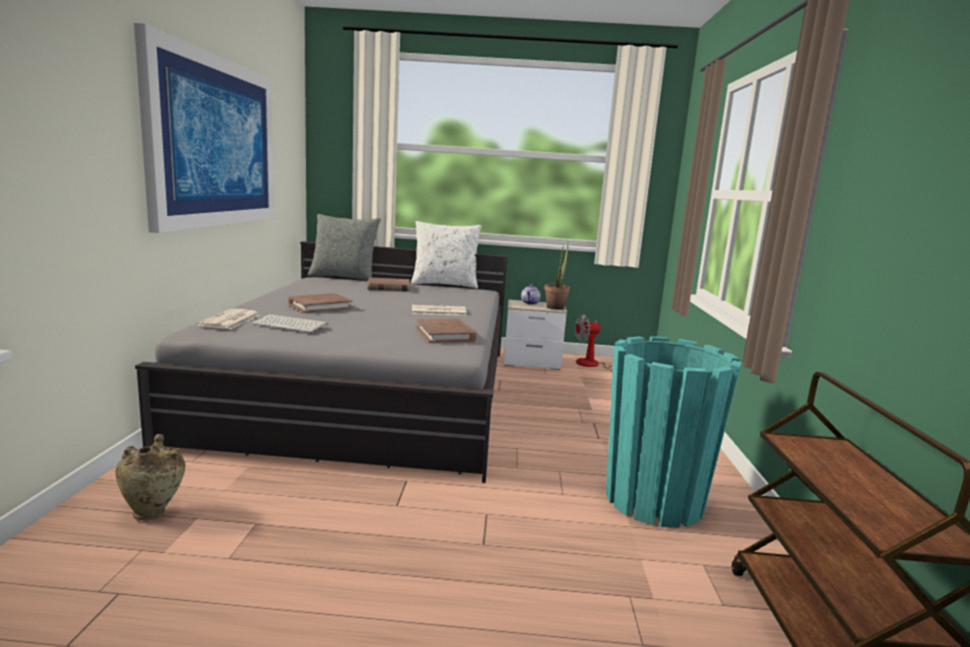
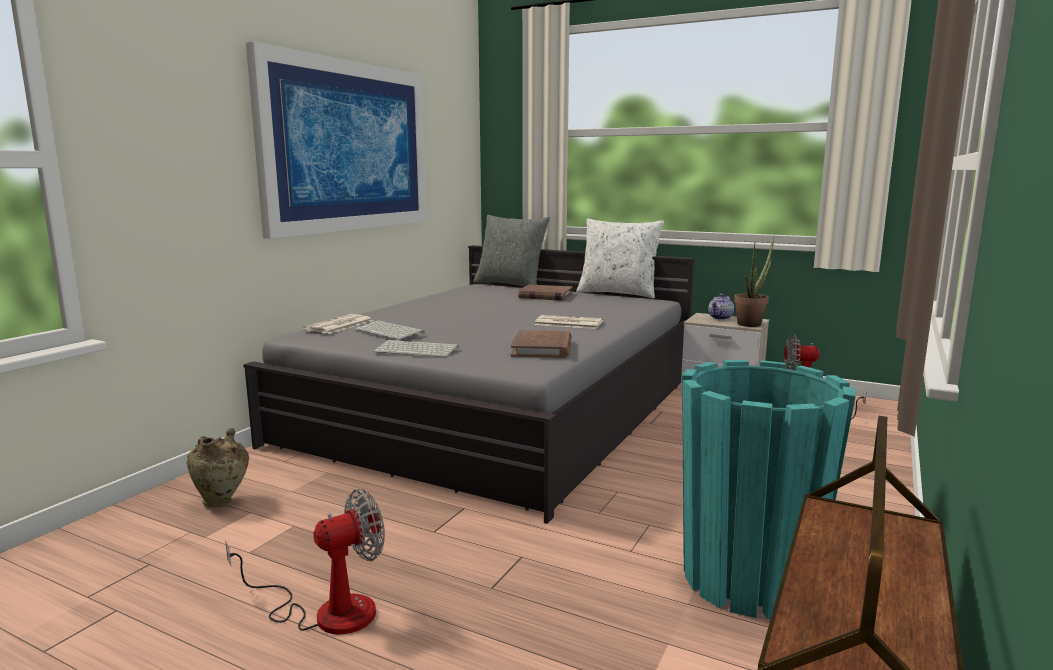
camera: 25 degrees right, 0 degrees up
(320, 306) = (443, 314): brown book -> none
(339, 341) = (418, 350): none -> keyboard
(356, 597) = (327, 611): none -> fan

